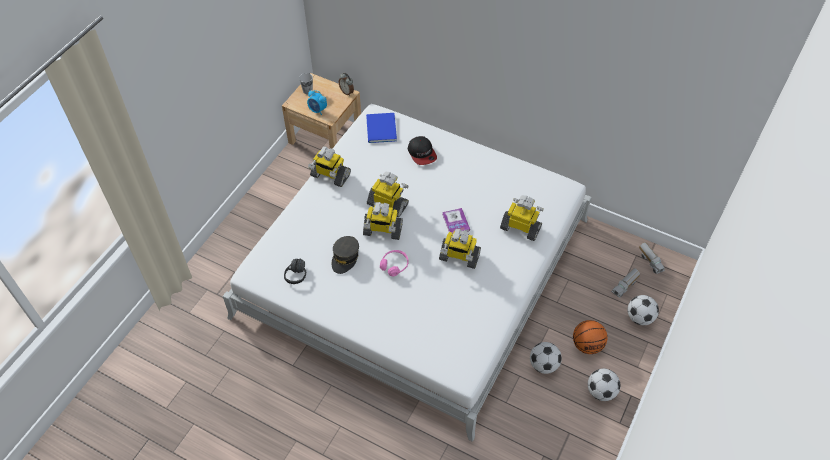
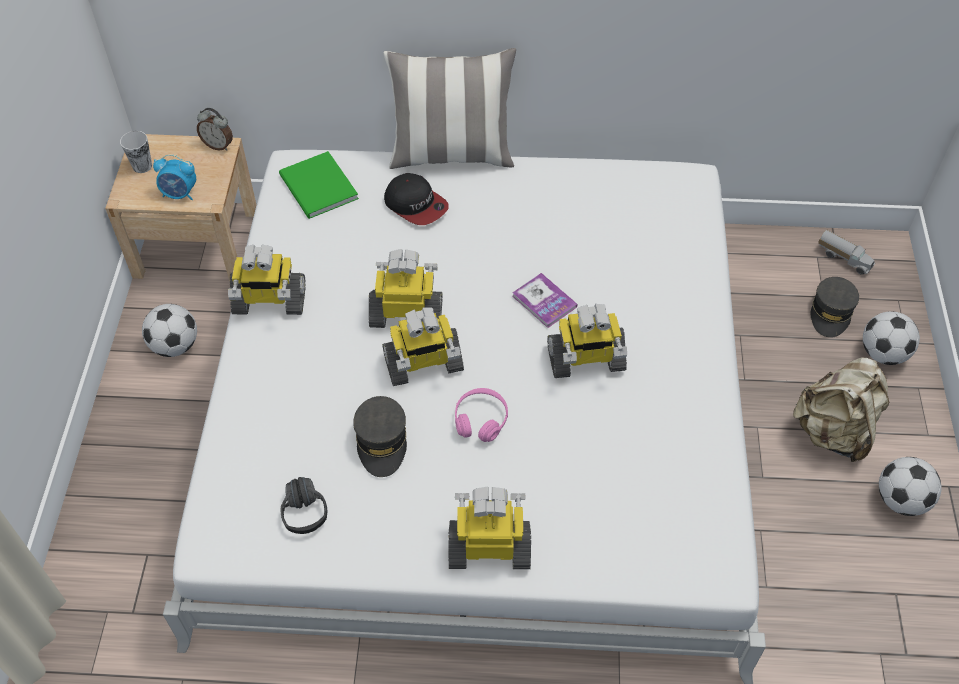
camera: 25 degrees left, 0 degrees up
(380, 129) = (318, 189): blue book -> green book
(453, 134) = (452, 154): none -> pillow
(521, 227) = (659, 270): toy robot -> toy robot (490, 547)
(543, 365) = (787, 494): football -> football (175, 346)
(587, 345) = (833, 431): basketball -> beige backpack
(625, 286) = (831, 312): toy truck -> grey cap

